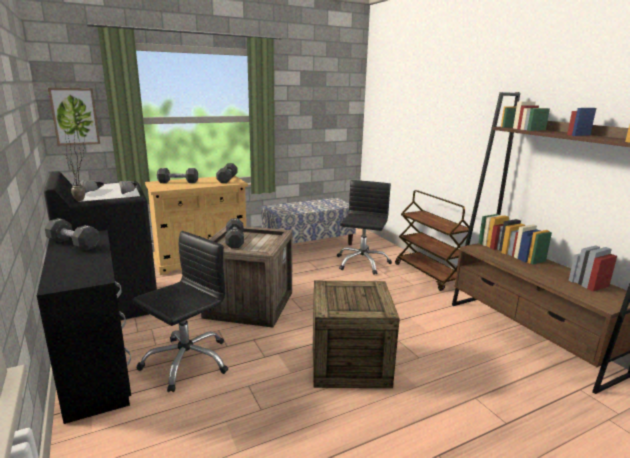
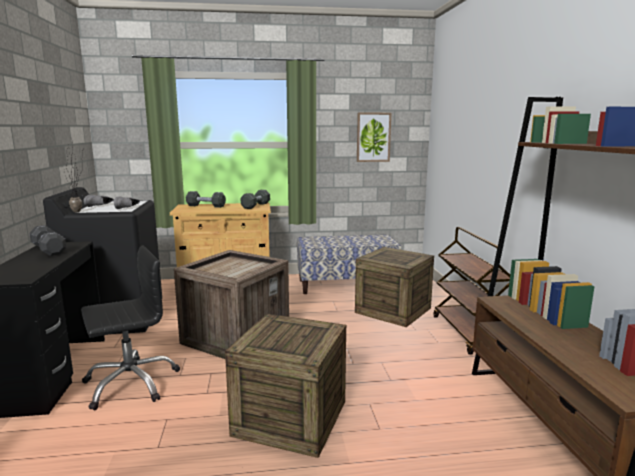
camera: 20 degrees right, 5 degrees down
(75, 116) = (121, 140): picture -> picture (373, 137)
(235, 240) = (222, 265): black dumbbell -> none
(362, 263) = (393, 310): black office chair -> crate

